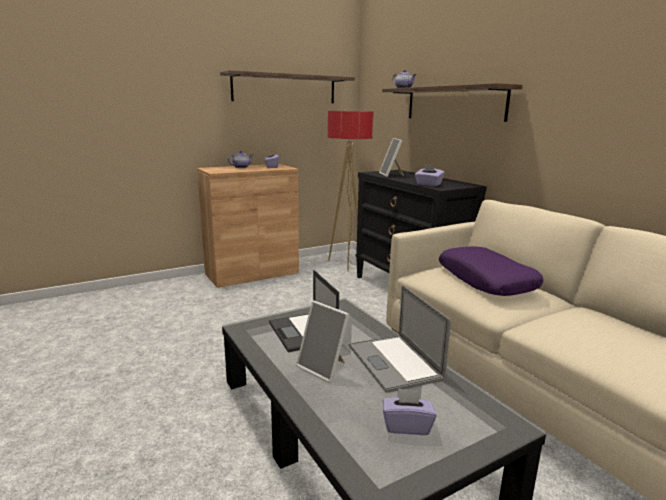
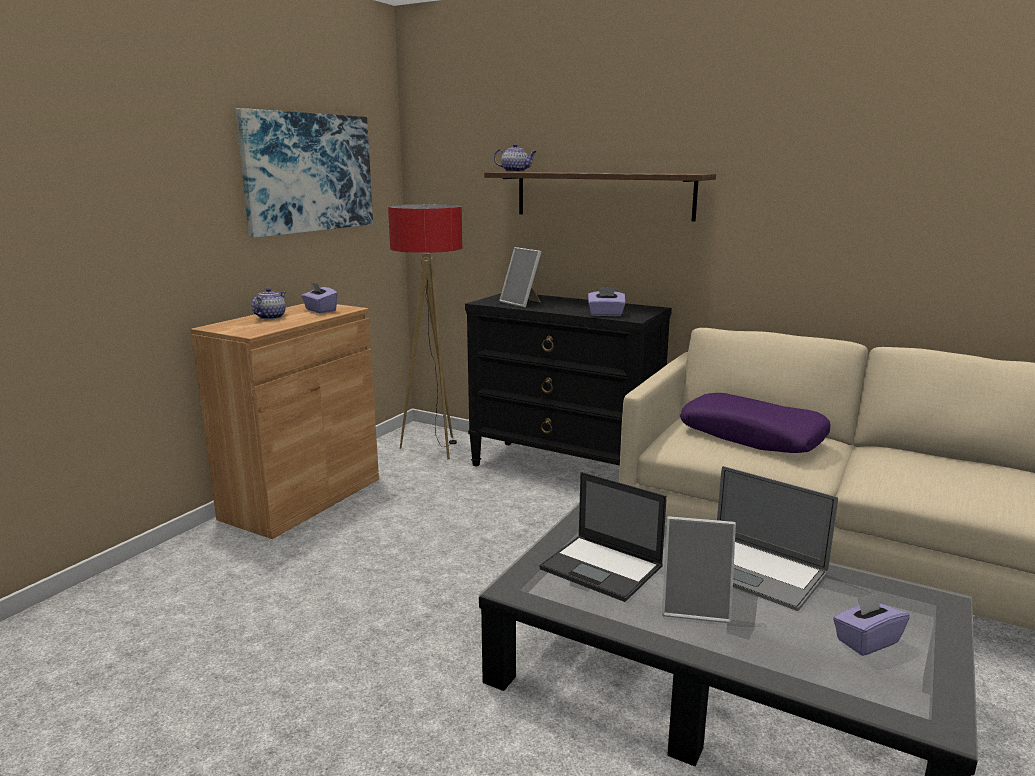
camera: 30 degrees left, 0 degrees up
(285, 89) = (309, 172): shelf -> picture

